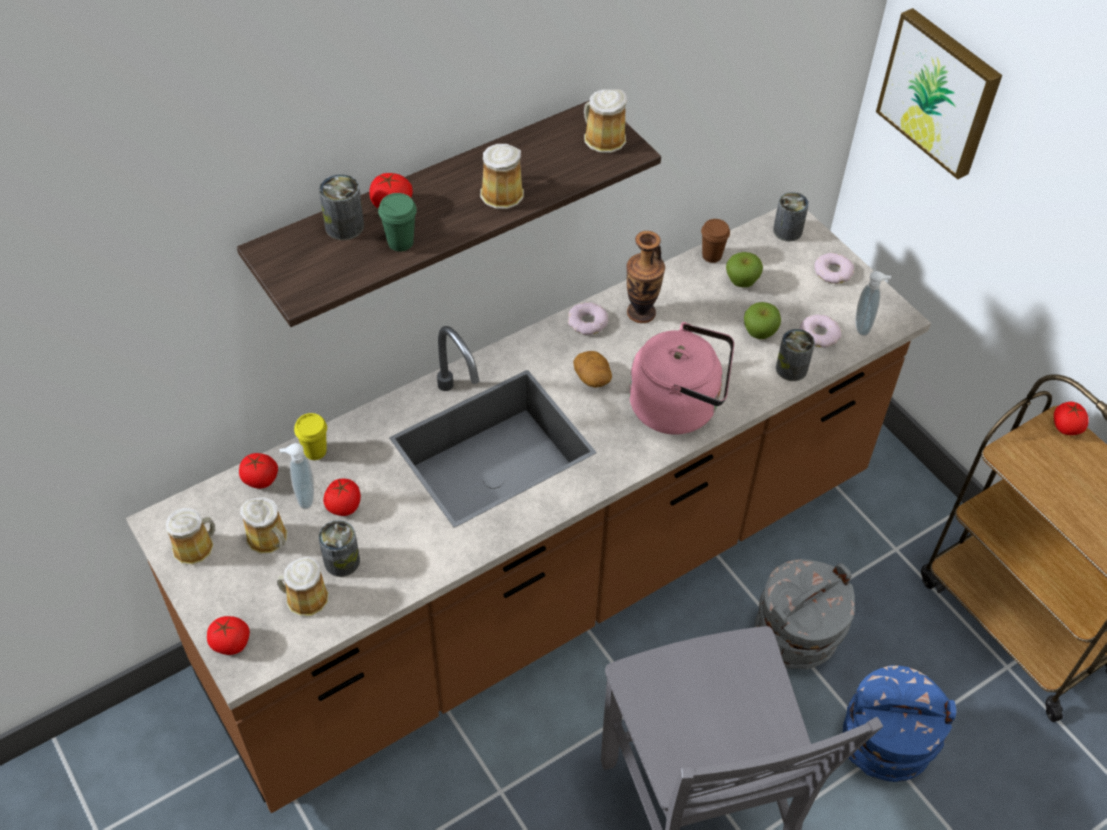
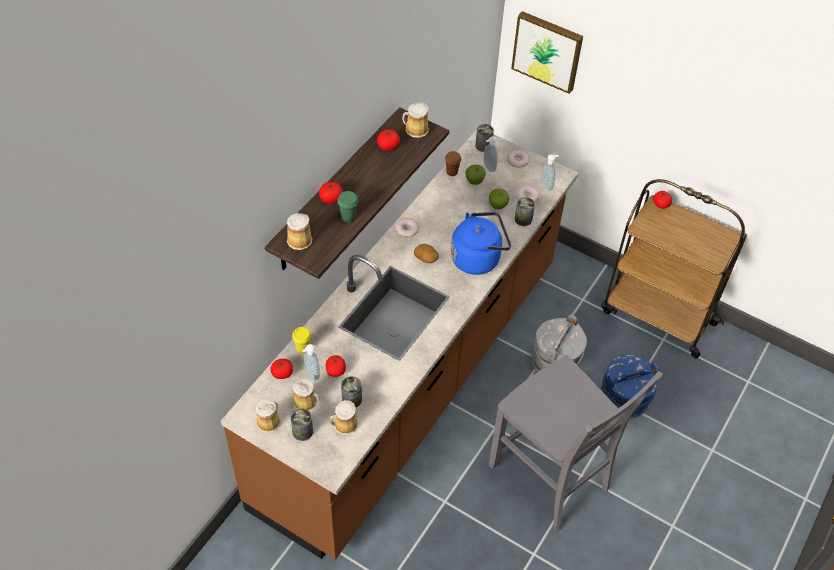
camera: 25 degrees left, 0 degrees up
(230, 643) = (319, 462): tomato -> tomato (388, 146)
(344, 226) = (314, 218): can -> can (302, 431)
(501, 193) = (382, 174): mug -> mug (298, 239)
(641, 313) = (432, 215): vase -> none
(679, 406) = (478, 258): pink kettle -> blue kettle
(776, 267) = (488, 168): none -> soap dispenser

